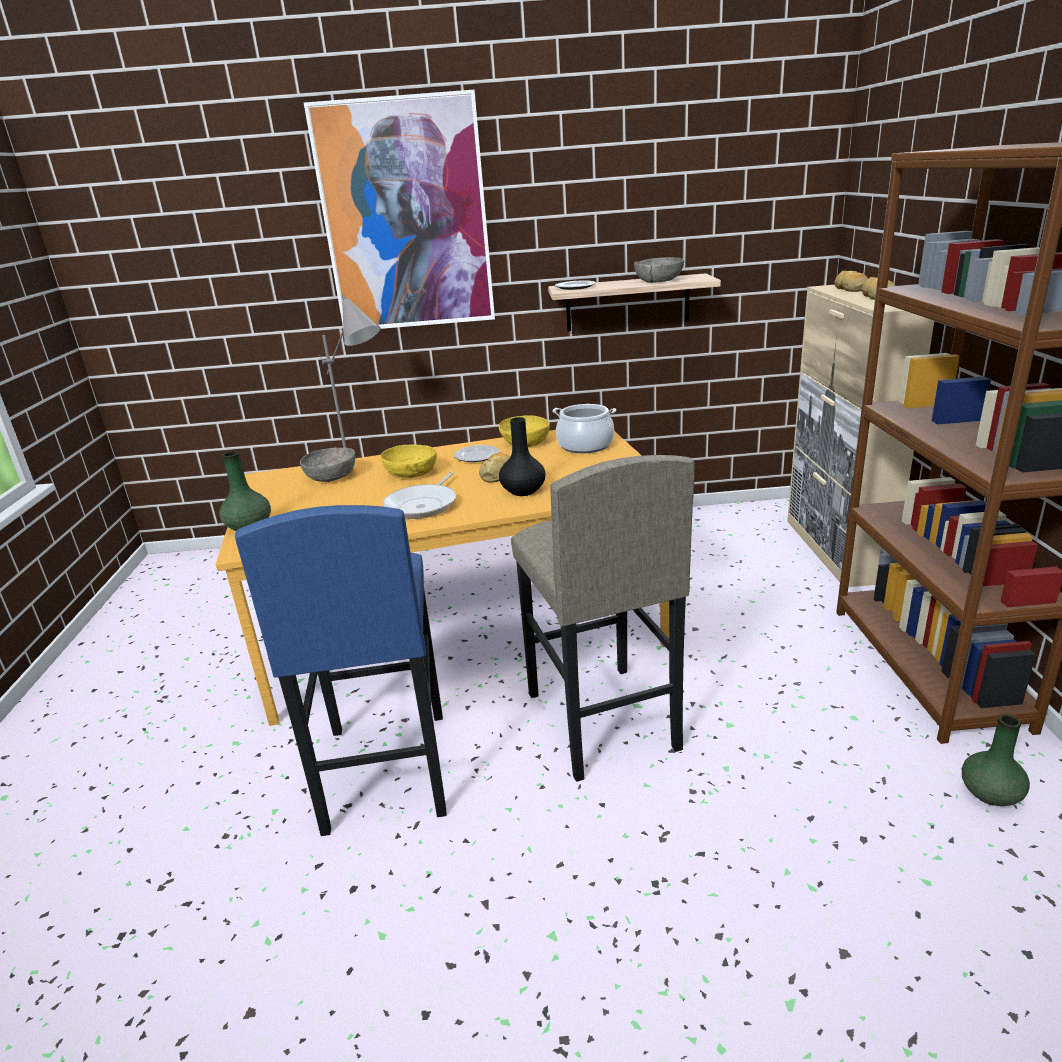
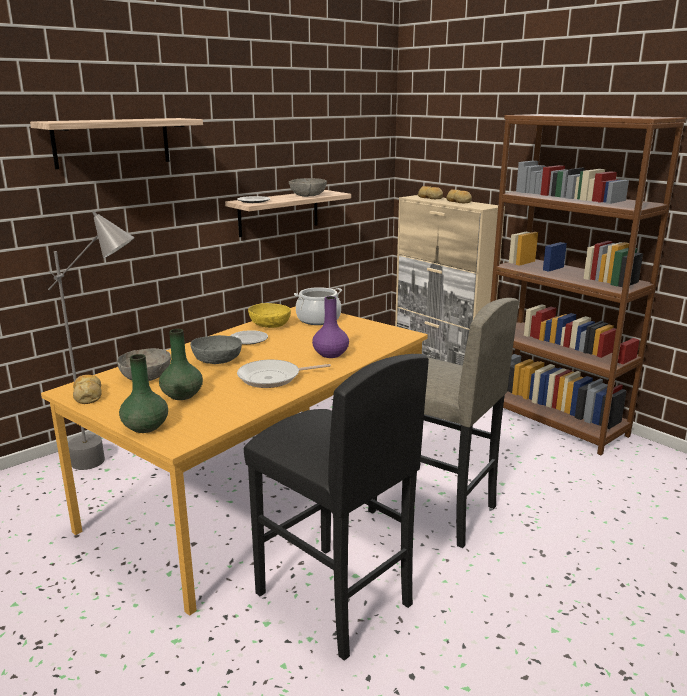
camera: 40 degrees left, 5 degrees down
(385, 771) = (333, 600): blue stool -> black stool
(406, 217) = (112, 142): picture -> shelf
(411, 474) = (217, 360): yellow bowl -> grey bowl
(423, 505) = (273, 378): frying pan -> frying pan turned 90 degrees clockwise
(497, 474) = (289, 348): bread -> bread (88, 395)
(524, 491) = (330, 354): black vase -> purple vase
(991, 794) = (643, 469): green vase -> green vase (182, 395)

